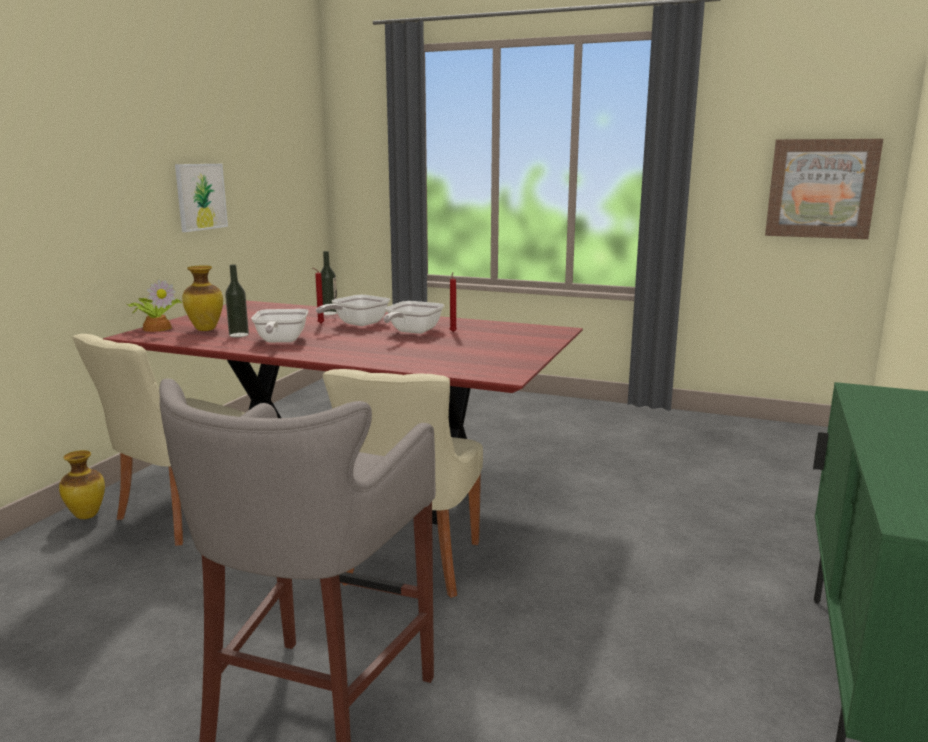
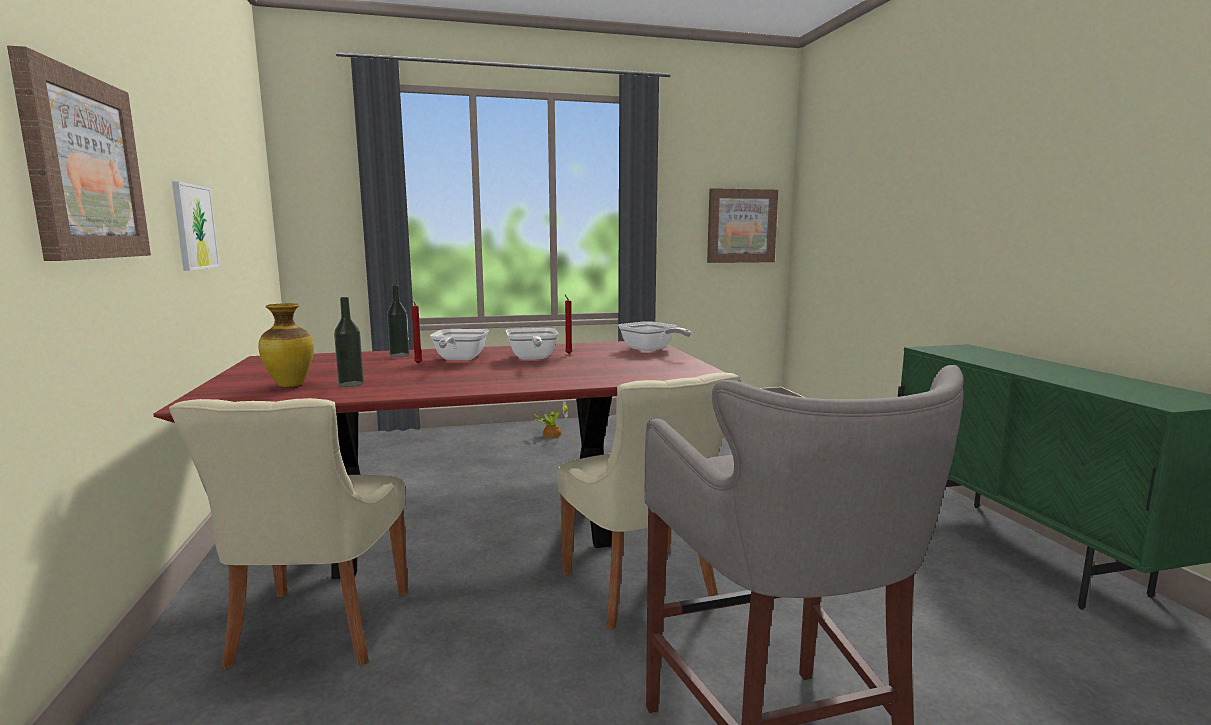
camera: 35 degrees left, 5 degrees down
(72, 168) = (82, 167): none -> picture
(87, 515) = (164, 681): vase -> none
(157, 328) = (212, 392): potted plant -> potted plant (551, 434)
(280, 341) = (420, 382): frying pan -> frying pan (650, 350)

